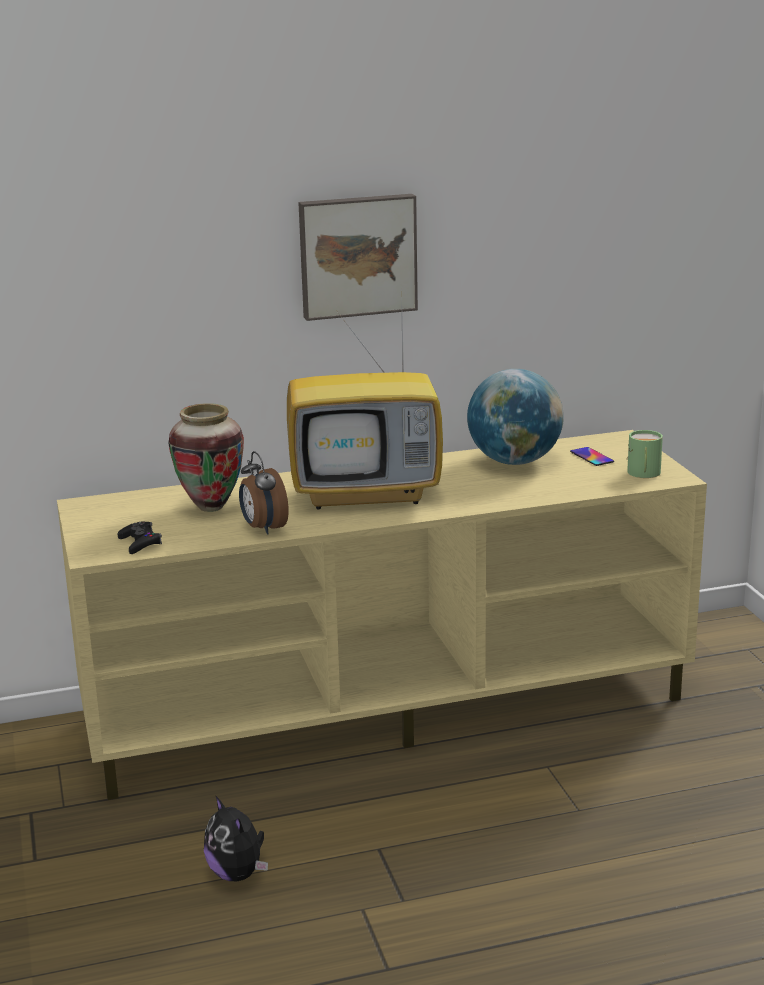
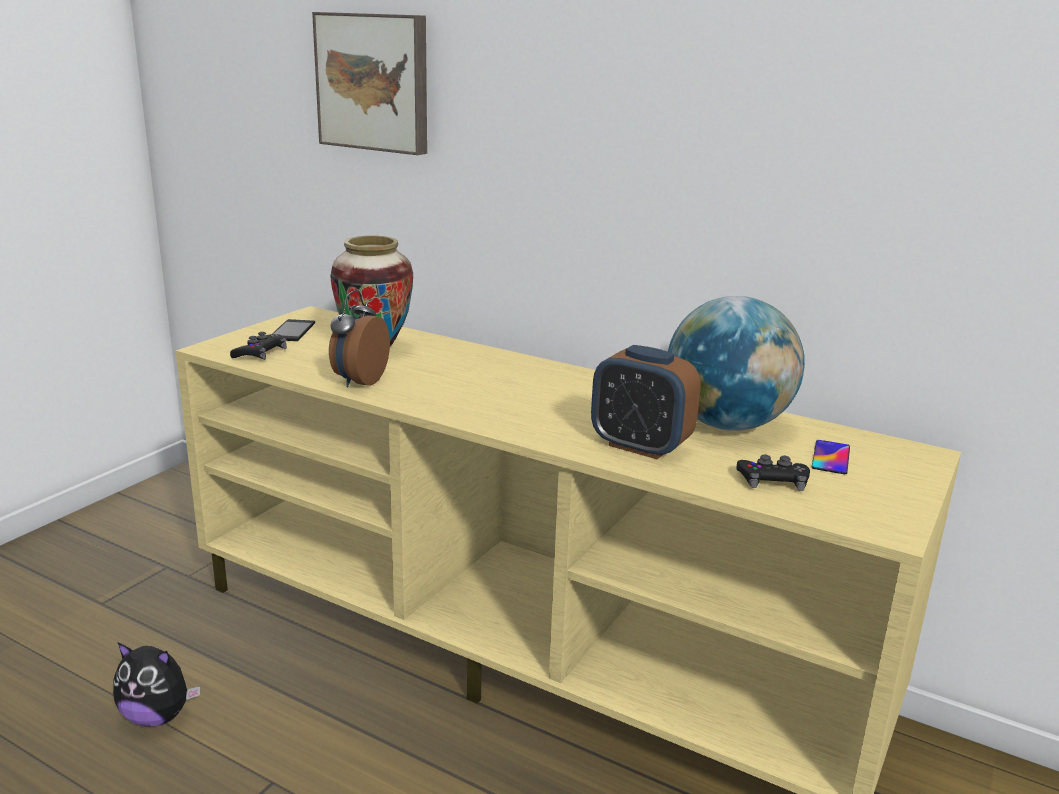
camera: 45 degrees right, 0 degrees up
(110, 520) = (292, 331): none -> phone
(238, 874) = (157, 716): plush toy -> plush toy turned 90 degrees counterclockwise
(357, 255) = (606, 107): picture -> picture (374, 82)
(368, 494) = (511, 392): television -> none
(504, 491) = (640, 446): none -> alarm clock
(593, 479) = (772, 481): none -> black game controller
(643, 473) = (855, 503): green mug -> none

